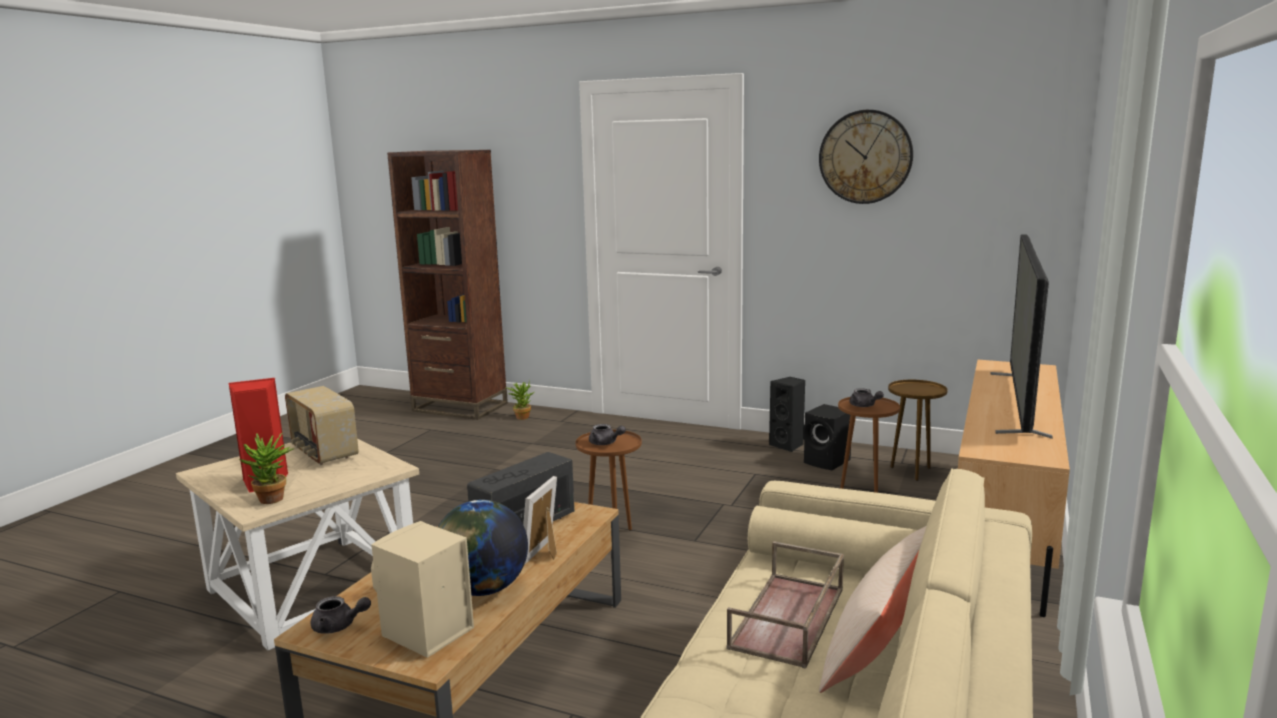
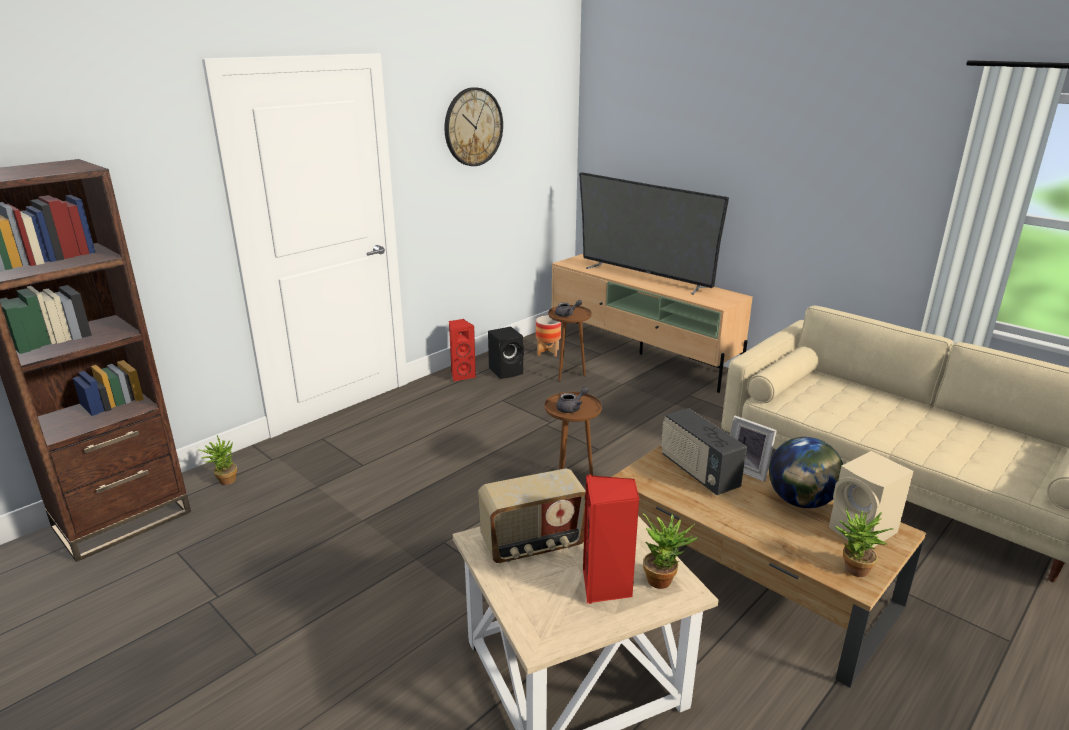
camera: 70 degrees left, 10 degrees up
(339, 626) = (853, 571): grey teapot -> potted plant
(788, 445) = (462, 375): black speaker -> red speaker
(789, 619) = (849, 411): brown tray -> none
(880, 642) = (871, 396): beige pillow -> none
(912, 472) = (548, 352): brown side table -> planter

